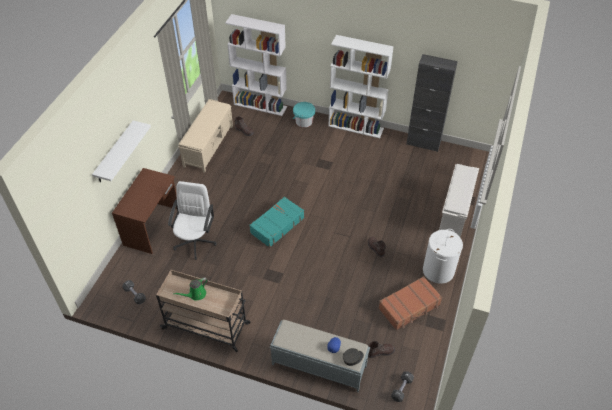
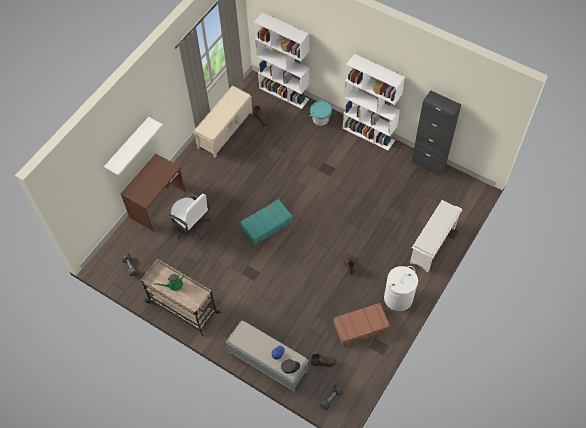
camera: 15 degrees right, 10 degrees up
(195, 241) = (191, 226): white office chair -> white office chair turned 105 degrees clockwise

